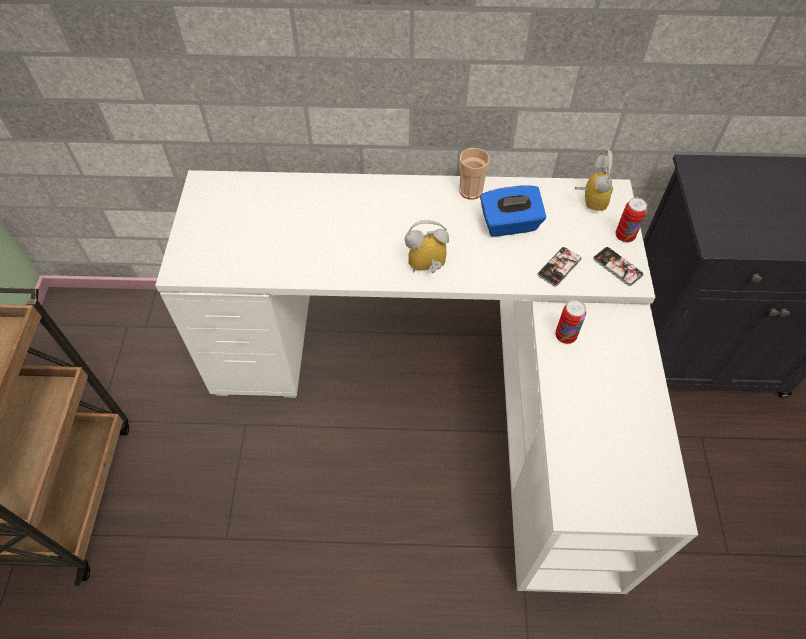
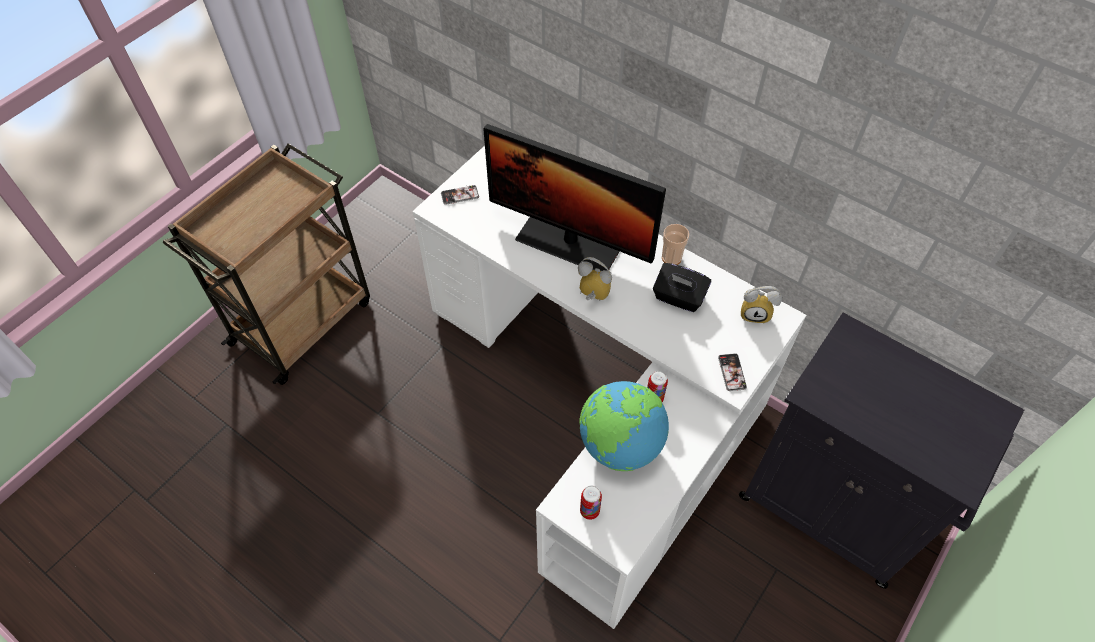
camera: 35 degrees right, 0 degrees up
(359, 227) = (569, 242): none -> monitor
(510, 224) = (678, 298): blue tissue box -> black tissue box
(559, 267) = (687, 348): phone -> phone (460, 195)
(575, 403) = (620, 445): none -> globe
(588, 201) = (756, 313): alarm clock -> alarm clock turned 60 degrees clockwise
(624, 236) = (759, 354): can -> can (589, 511)

